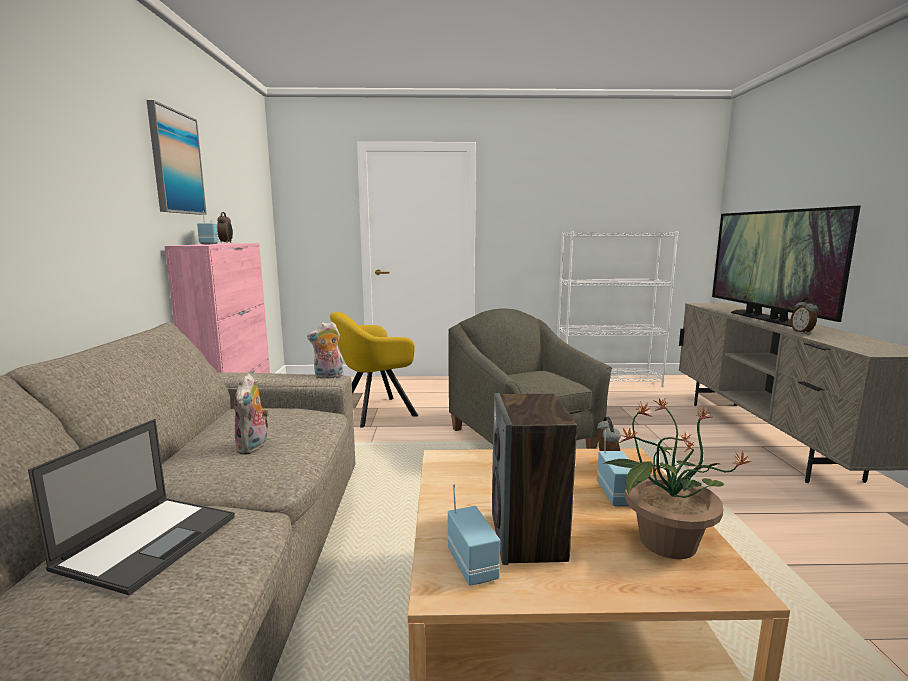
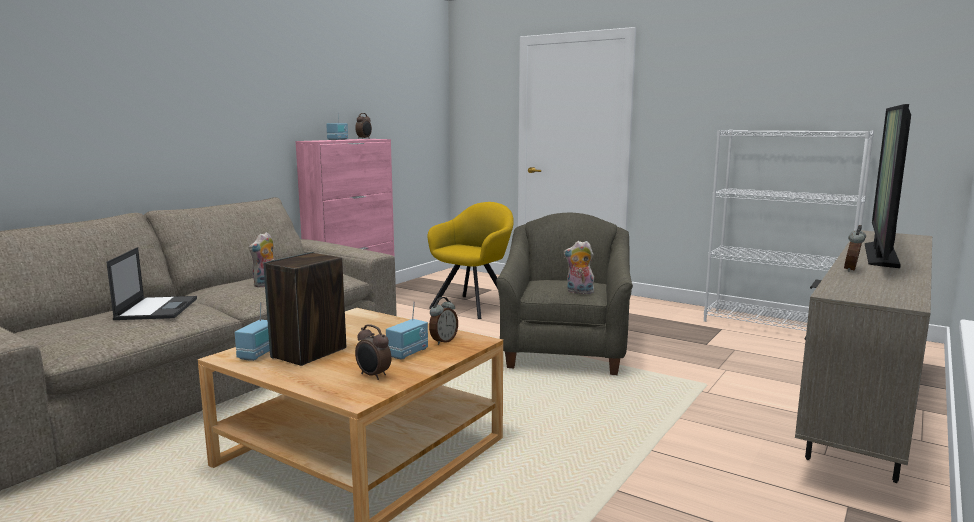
camera: 35 degrees right, 0 degrees up
(150, 541) = (157, 308): laptop -> laptop turned 60 degrees counterclockwise
(176, 163) = (317, 76): picture -> none
(328, 376) = (372, 253): plush toy -> plush toy (579, 292)
(373, 412) = (474, 305): yellow armchair -> yellow armchair turned 120 degrees clockwise
(665, 541) = (373, 376): potted plant -> alarm clock

